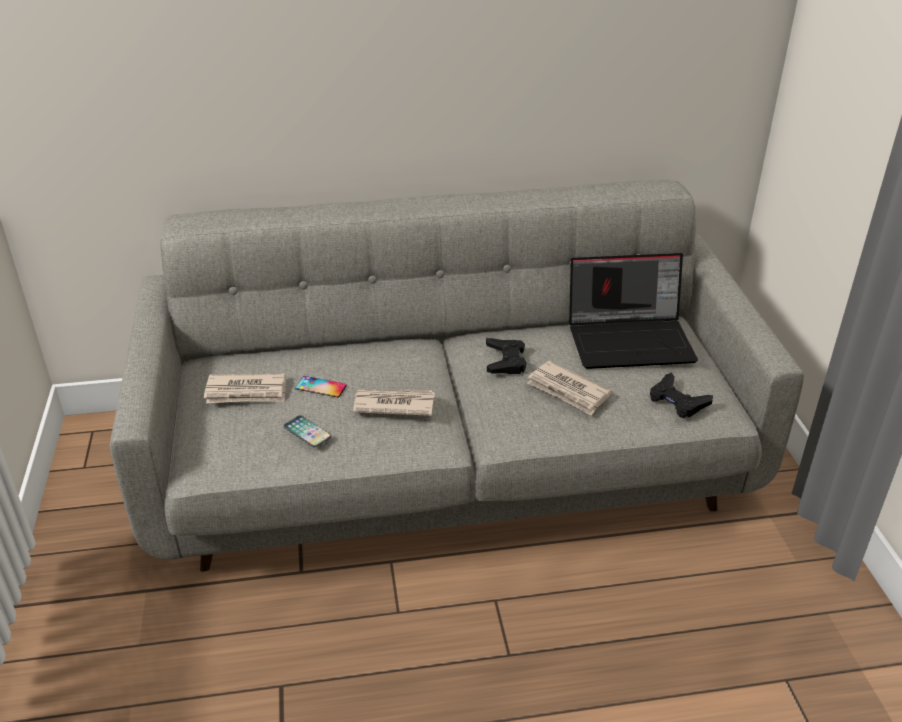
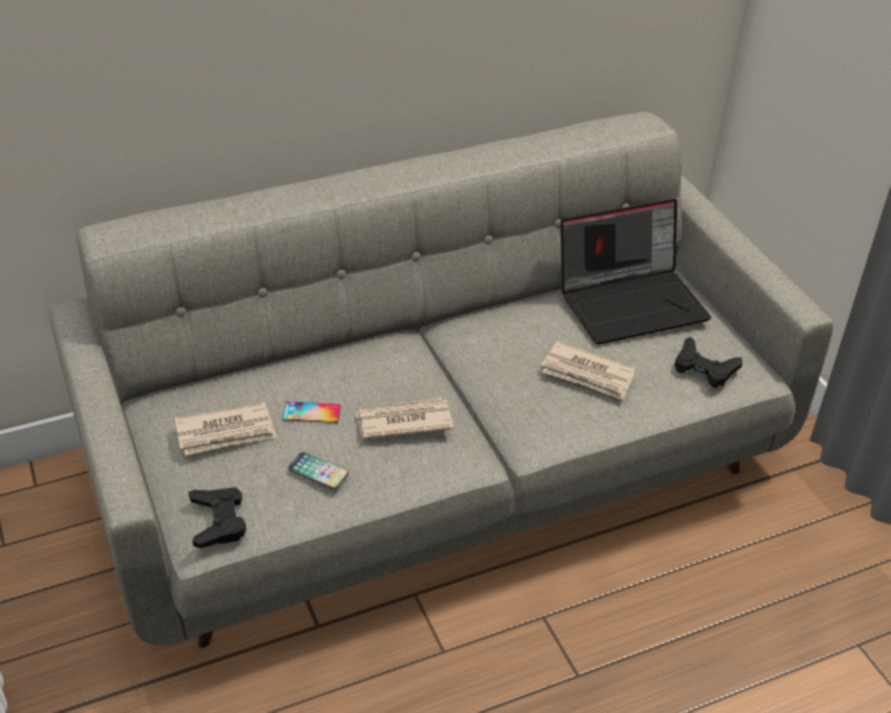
camera: 15 degrees left, 5 degrees up
(505, 361) = (506, 347): black game controller -> black game controller (218, 521)

